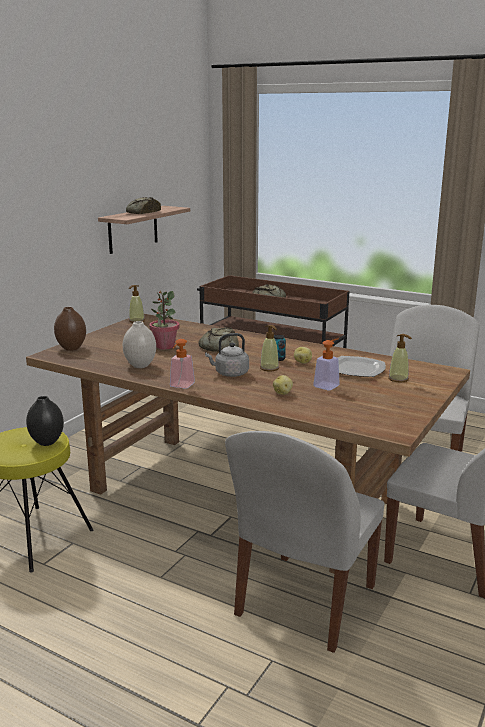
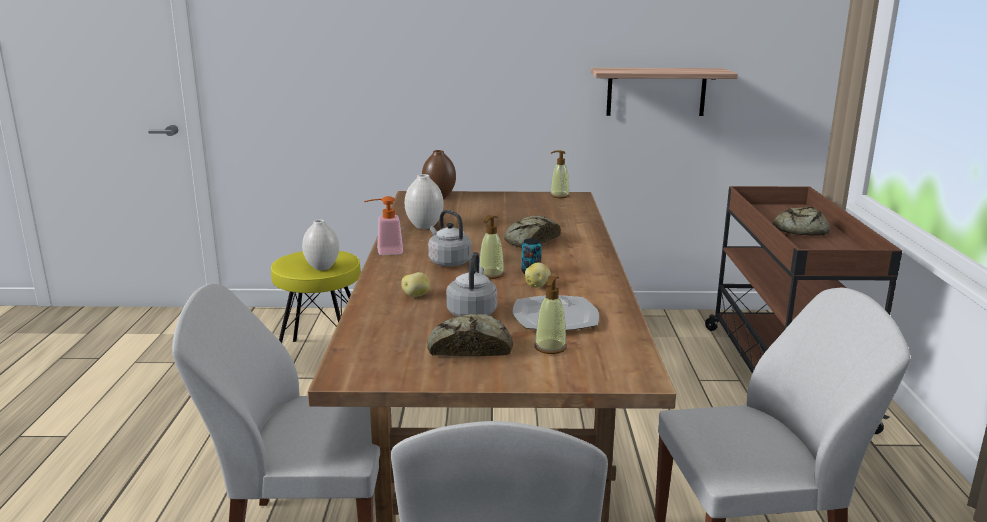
camera: 60 degrees right, 0 degrees up
(47, 442) = (322, 268): black vase -> white vase
(142, 212) = (653, 70): bread -> bread (469, 347)
(165, 346) = (496, 222): potted plant -> none
(328, 385) = (472, 312): soap dispenser -> grey kettle

